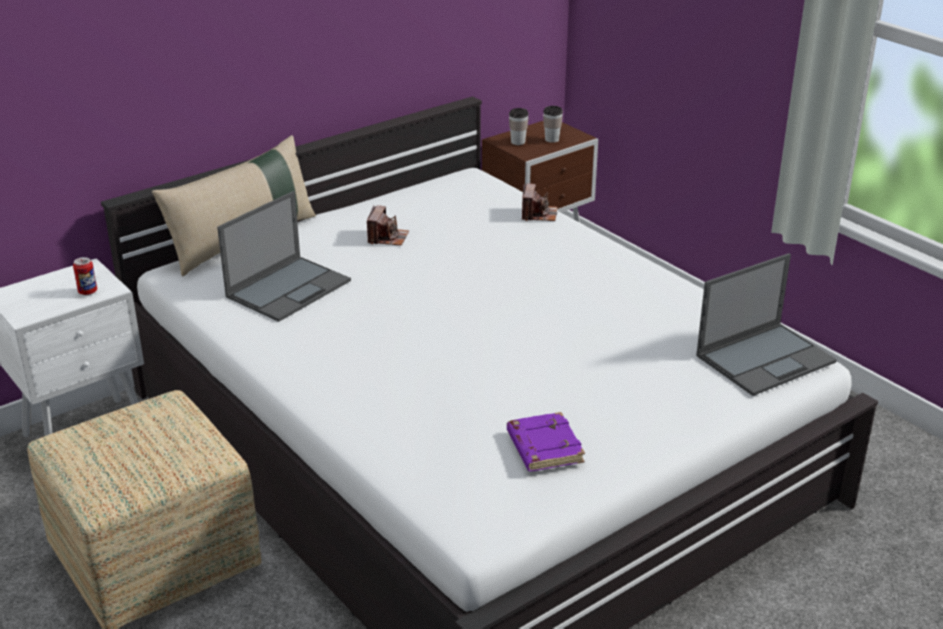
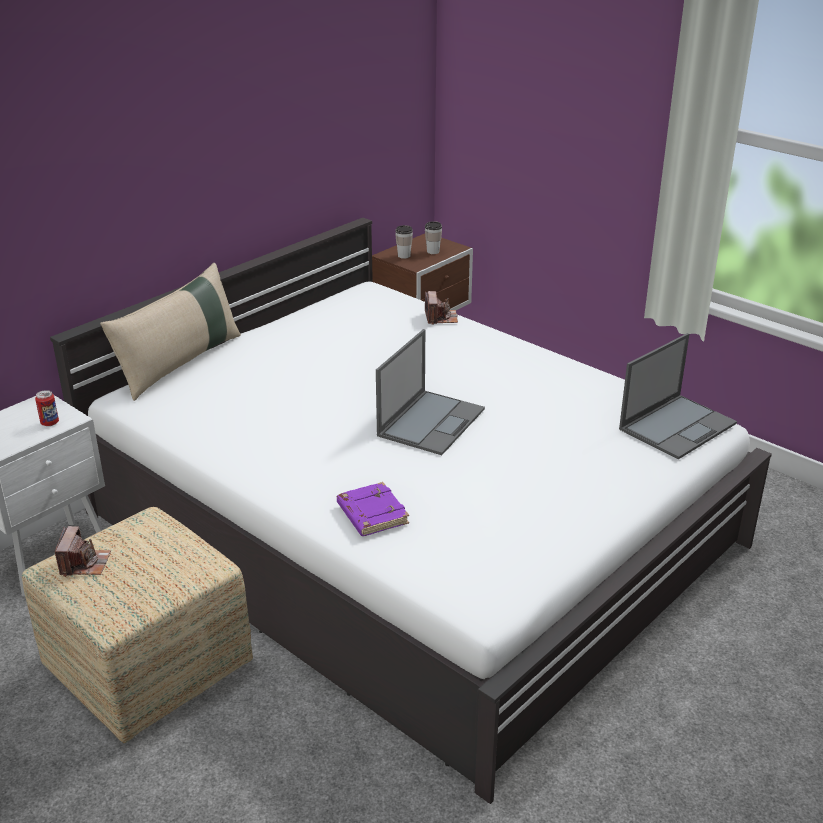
camera: 10 degrees left, 0 degrees up
(289, 288) = (238, 402): laptop -> laptop (431, 421)
(387, 238) = (313, 349): camera -> camera (84, 563)
(543, 447) = (516, 523): purple book -> purple book (371, 514)

